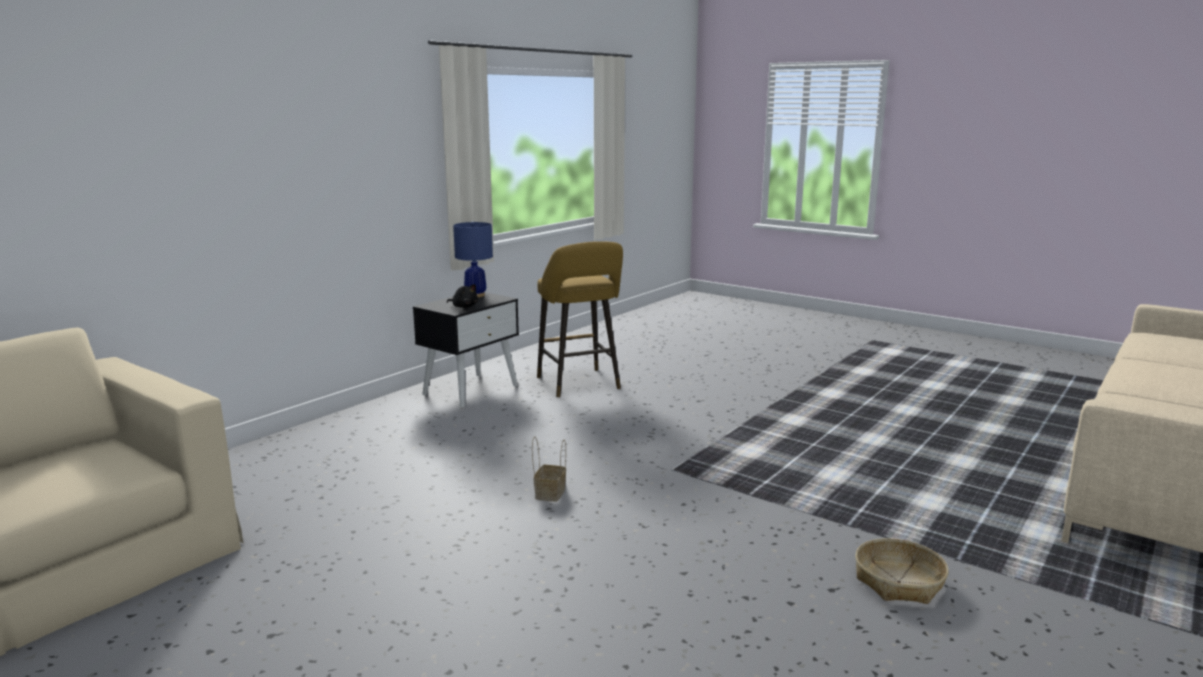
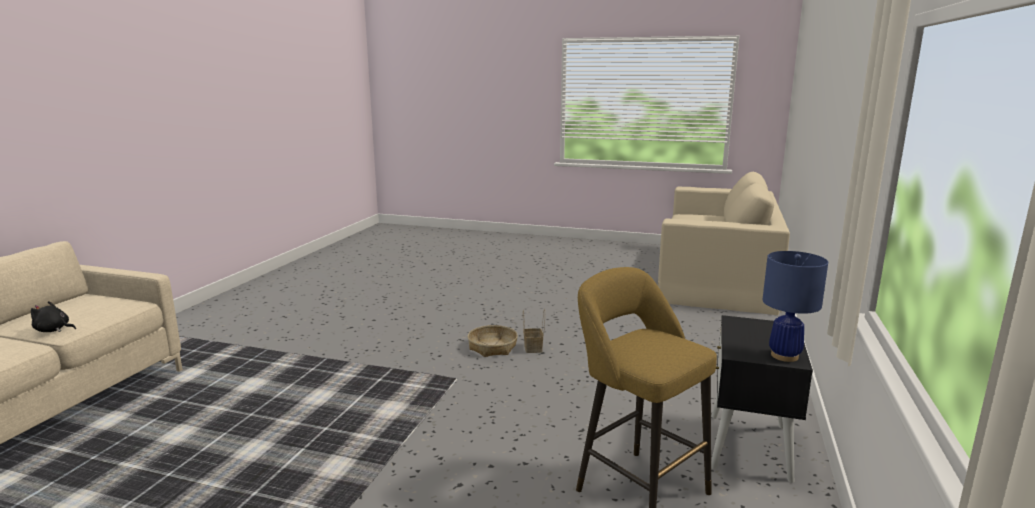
camera: 160 degrees right, 0 degrees up
(464, 307) = (744, 330): black plush toy -> black plush toy (54, 330)
(898, 582) = (312, 335): basket -> basket (492, 347)

